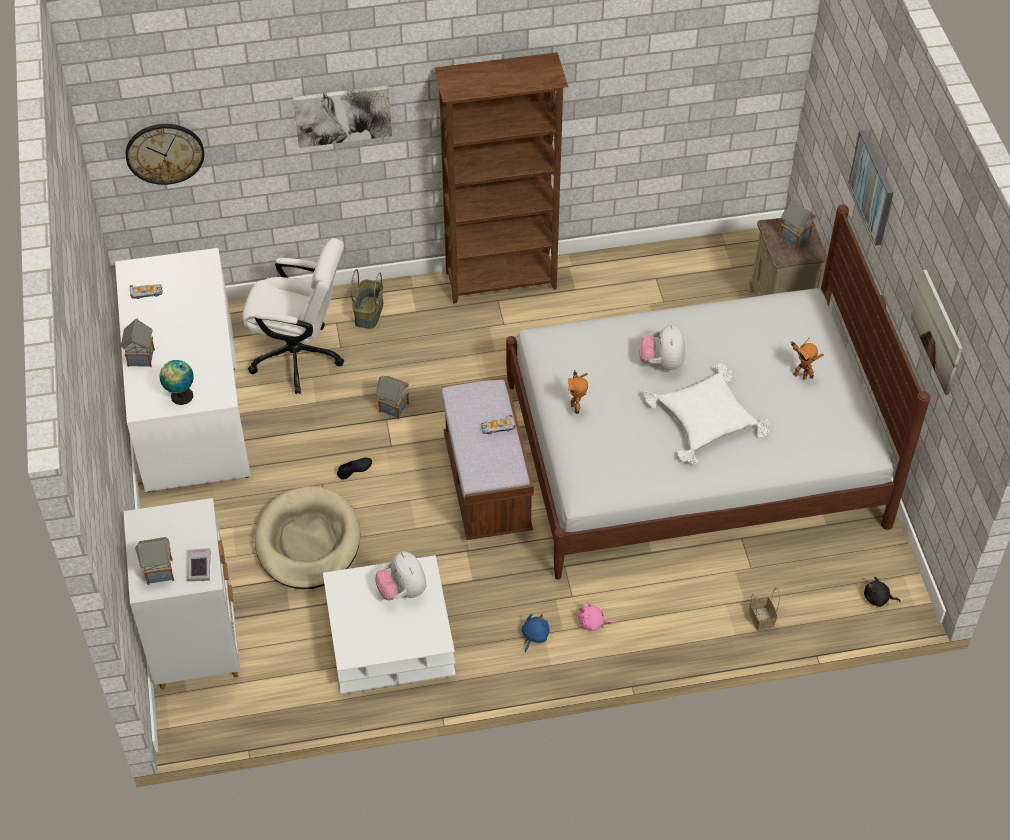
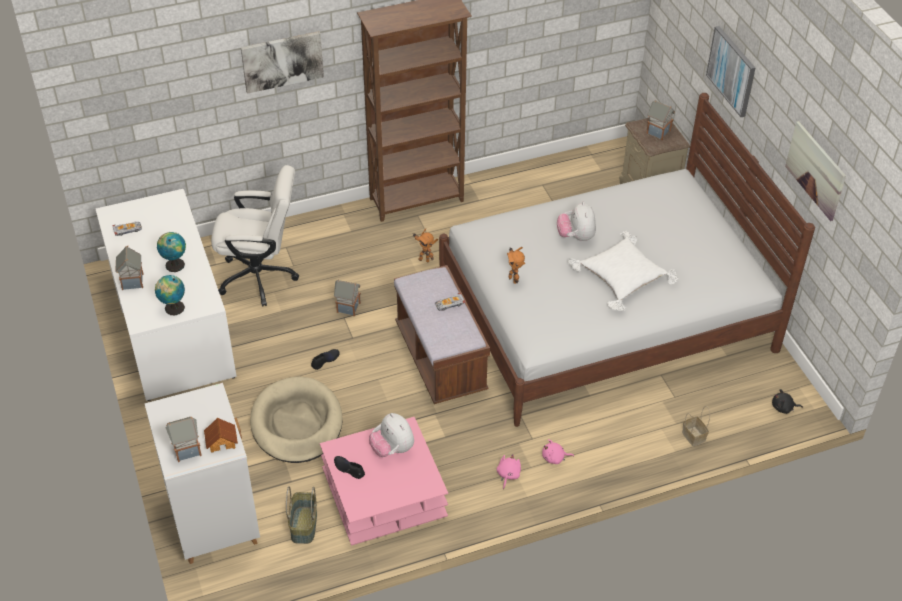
camera: 10 degrees left, 5 degrees down
(164, 153) = (133, 107): wall clock -> none
(191, 342) = (174, 264): none -> globe
(199, 566) = (222, 441): book -> toy house
(349, 608) = (349, 469): none -> black shoe
(368, 312) = (311, 236): basket -> basket (303, 525)
(390, 636) = (384, 492): white coffee table -> pink coffee table
(534, 636) = (508, 475): blue plush toy -> pink plush toy
(800, 375) = (690, 233): toy robot -> toy robot (424, 259)

